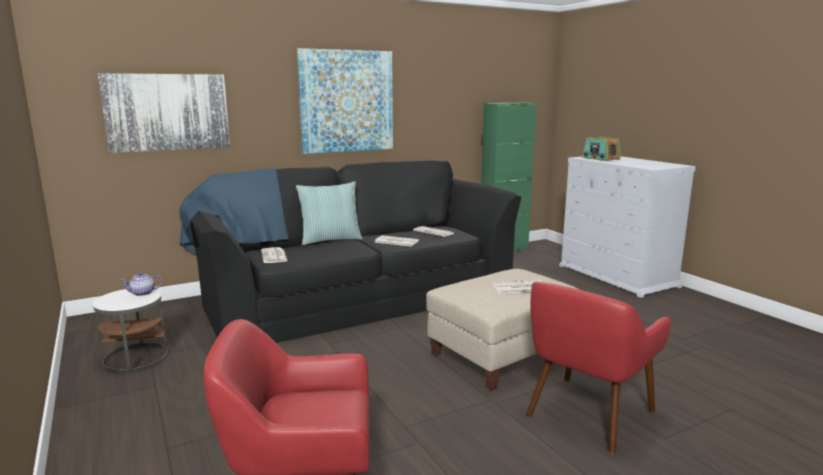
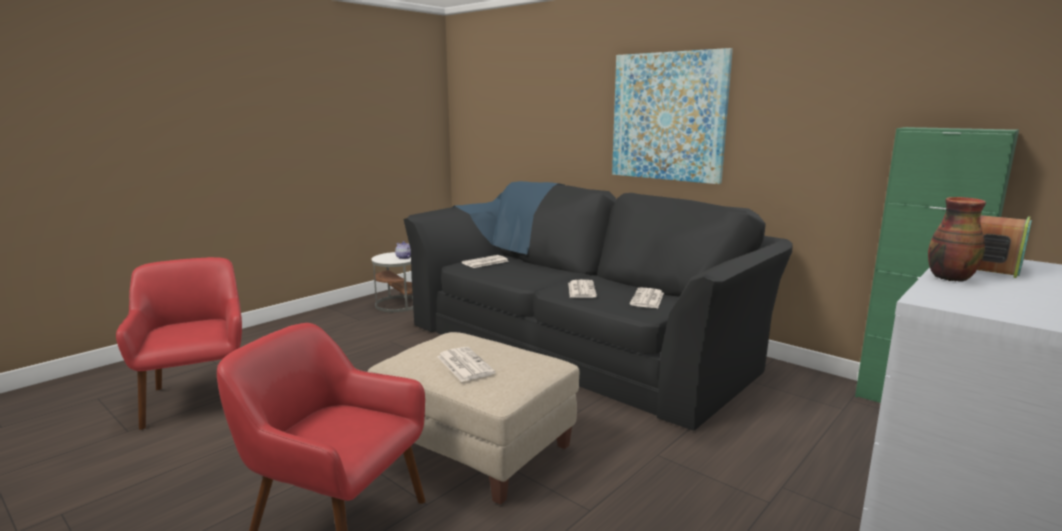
camera: 70 degrees right, 0 degrees up
(167, 112) = (515, 122): picture -> none
(330, 240) = (566, 270): pillow -> none
(618, 163) = (949, 277): none -> vase

